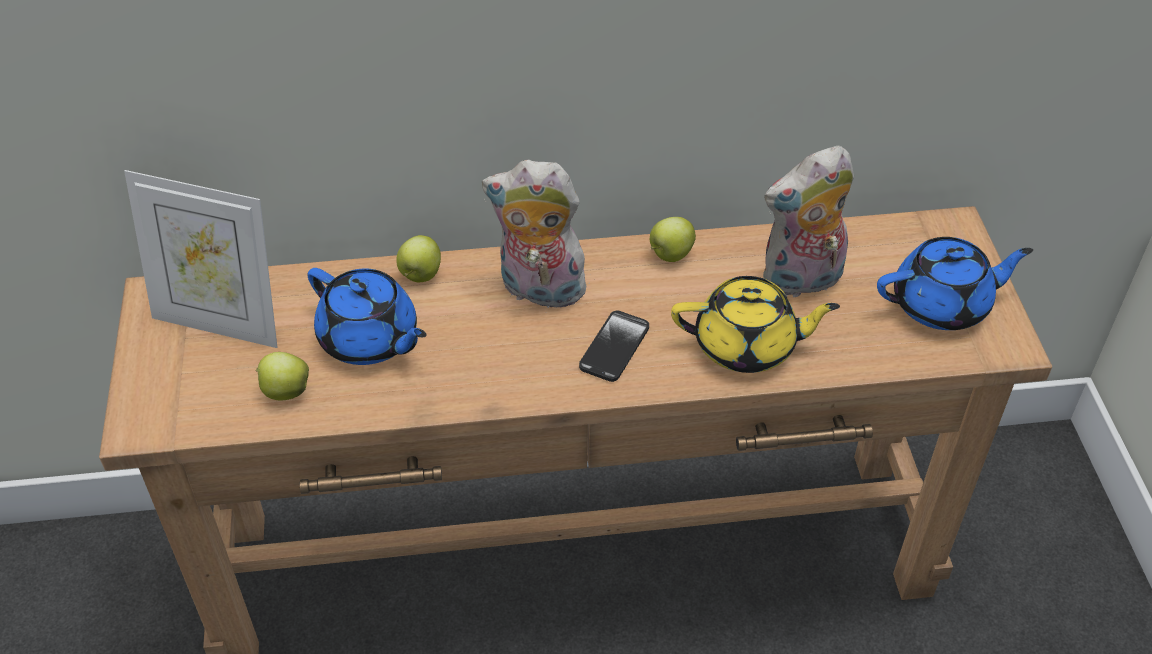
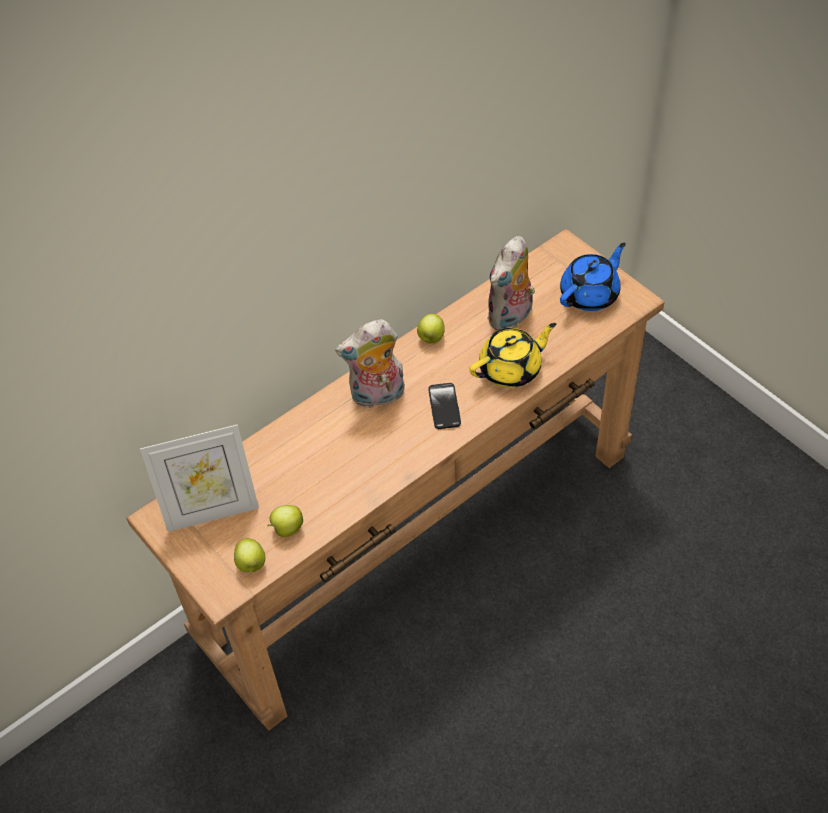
camera: 30 degrees left, 5 degrees up
(370, 339) = (308, 474): blue teapot -> none
(420, 275) = (303, 422): apple -> apple (251, 565)

